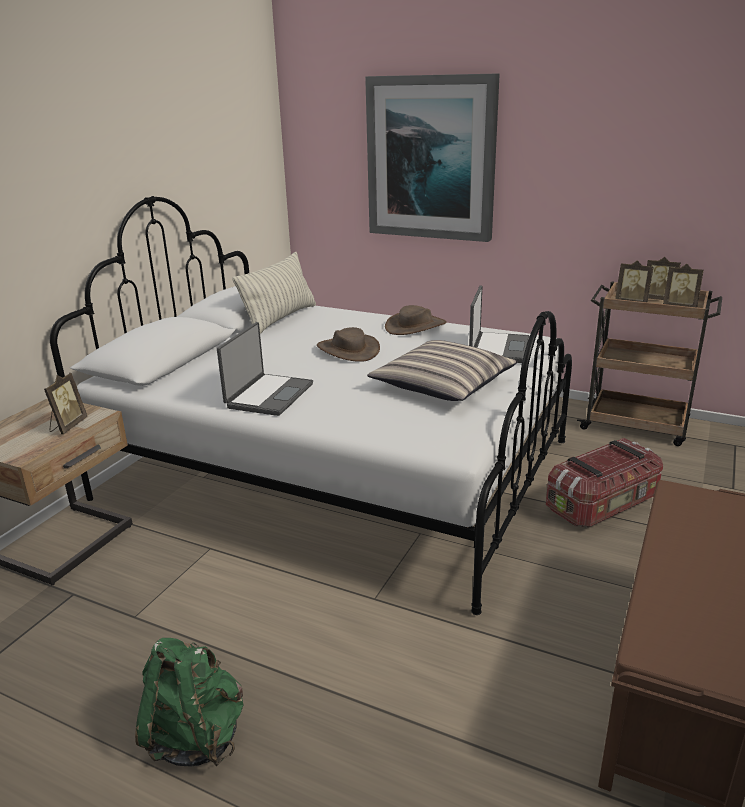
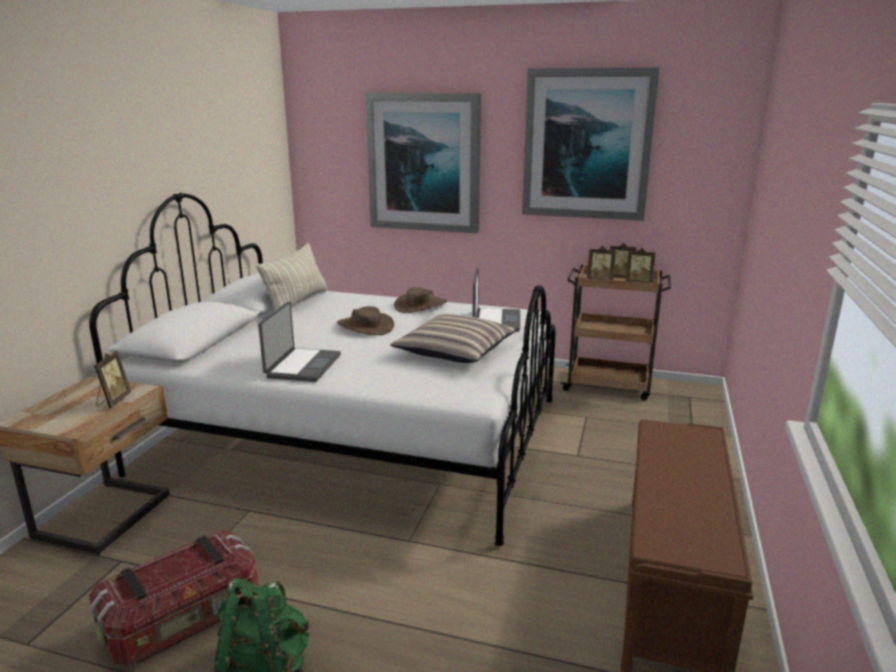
camera: 10 degrees left, 5 degrees down
(603, 505) = (591, 450): storage box -> storage box (184, 621)
(627, 135) = (587, 144): none -> picture

